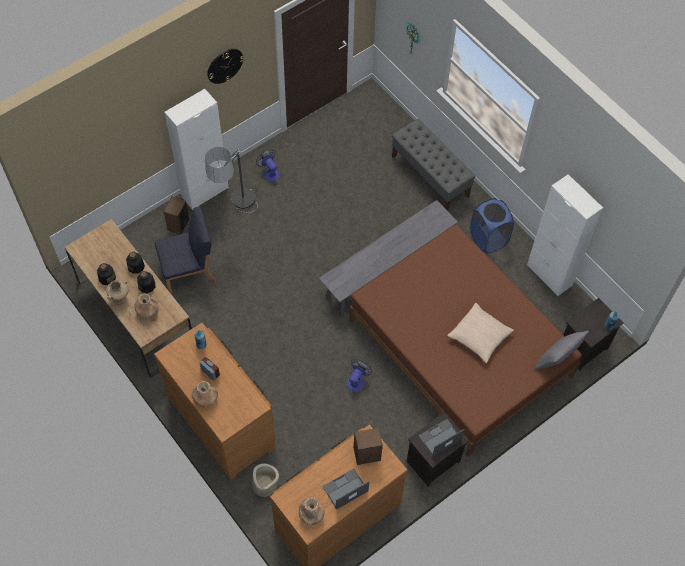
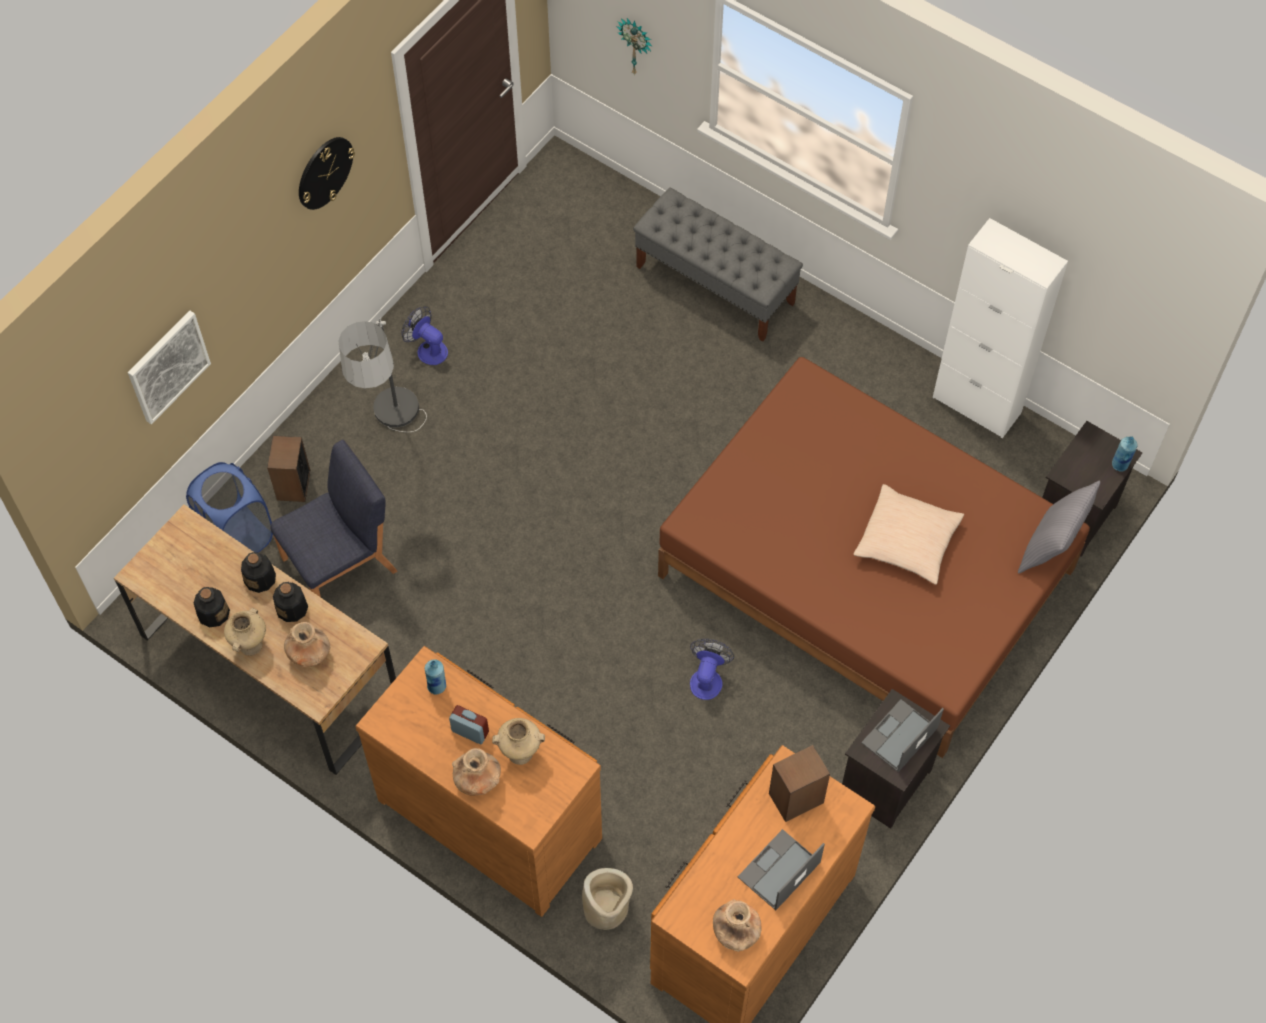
camera: 15 degrees left, 0 degrees up
(116, 145) = (167, 366): none -> picture
(205, 192) = (322, 414): white cabinet -> none
(232, 390) = (521, 752): none -> beige vase
(387, 268) = (694, 466): grey bench -> none
(488, 239) = (852, 369): blue laundry basket -> blue laundry basket (238, 536)

